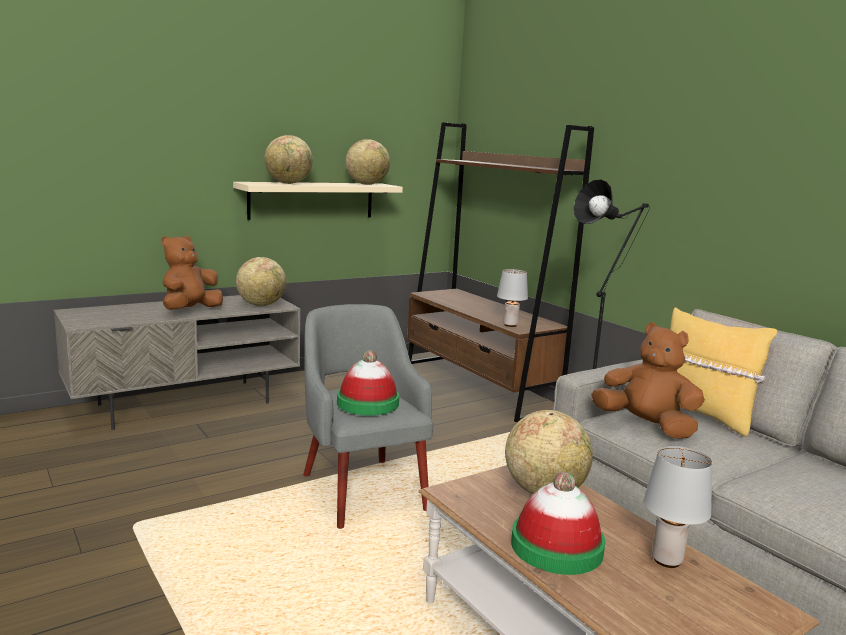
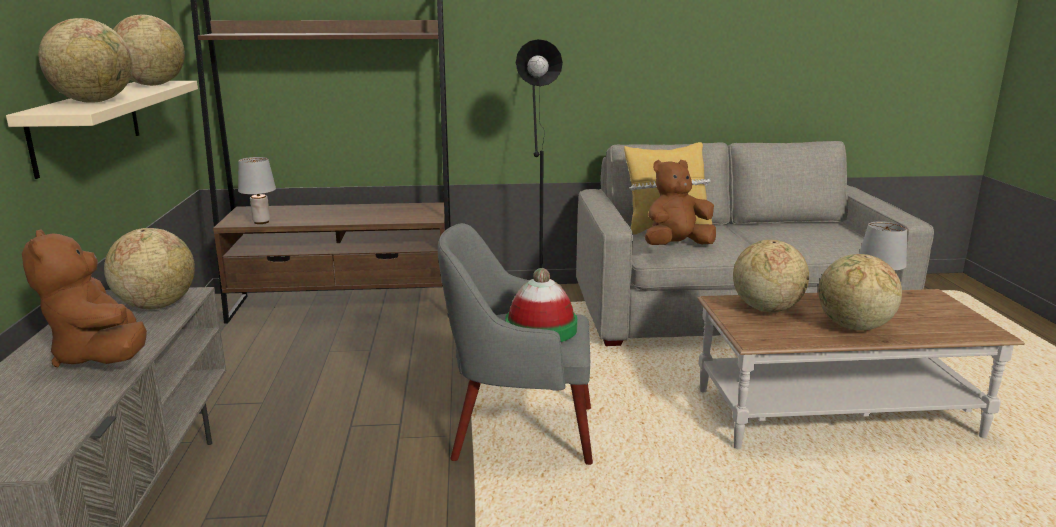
camera: 60 degrees left, 5 degrees up
(510, 325) = (411, 218): grey table lamp -> grey table lamp (261, 222)
(556, 547) = (853, 327): hat -> globe

